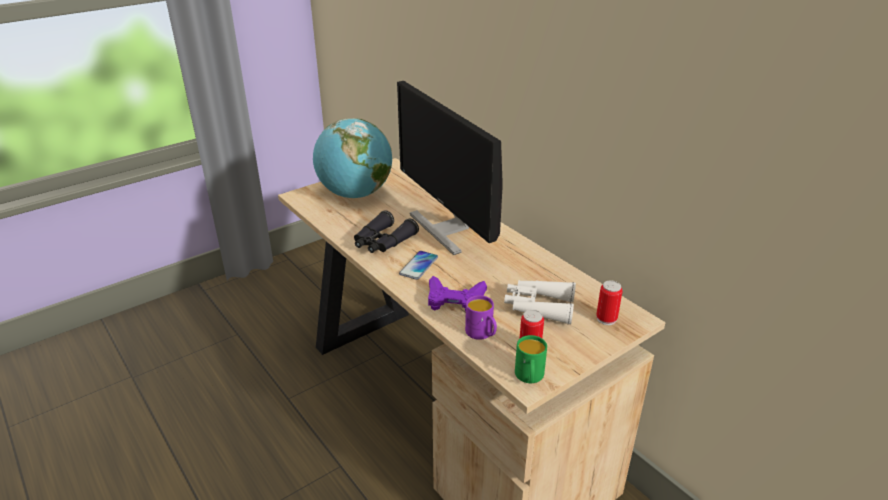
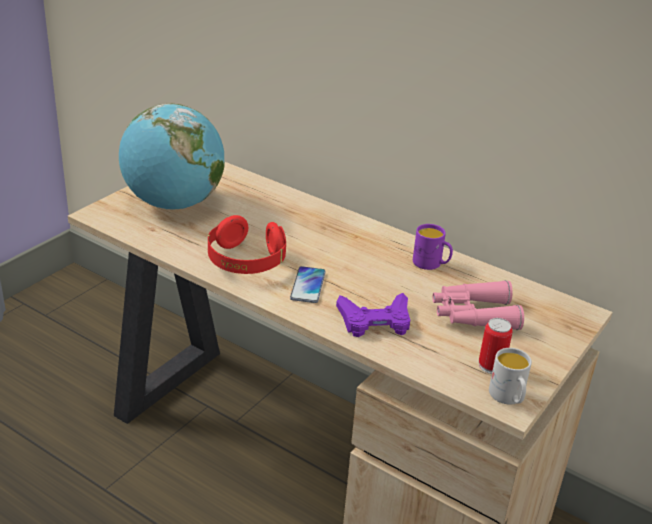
camera: 20 degrees left, 0 degrees up
(383, 242) = (246, 261): black binoculars -> red headphones
(446, 228) = (314, 234): monitor -> none
(482, 334) = (429, 356): purple mug -> purple mug (431, 264)
(529, 377) = (508, 398): green mug -> white mug
(538, 307) = (473, 315): white binoculars -> pink binoculars
(606, 319) = (552, 317): can -> none

